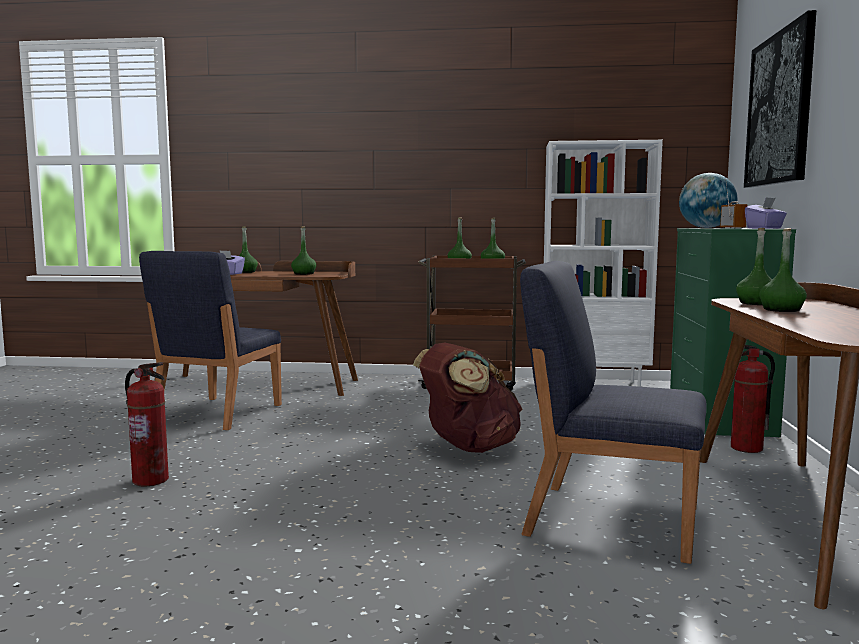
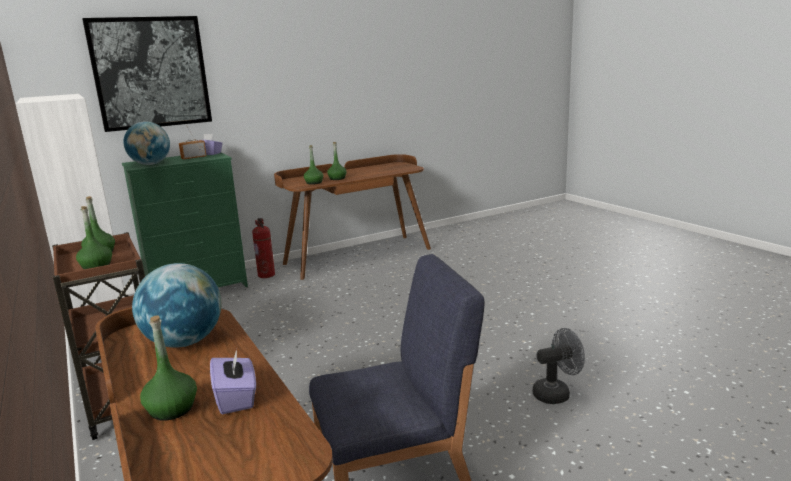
camera: 125 degrees left, 10 degrees up
(151, 480) = (556, 393): fire extinguisher -> grey fan
(304, 274) = (184, 342): green bottle -> globe
(468, 448) = (349, 329): brown backpack -> none
(609, 519) = (407, 278): blue chair -> none

